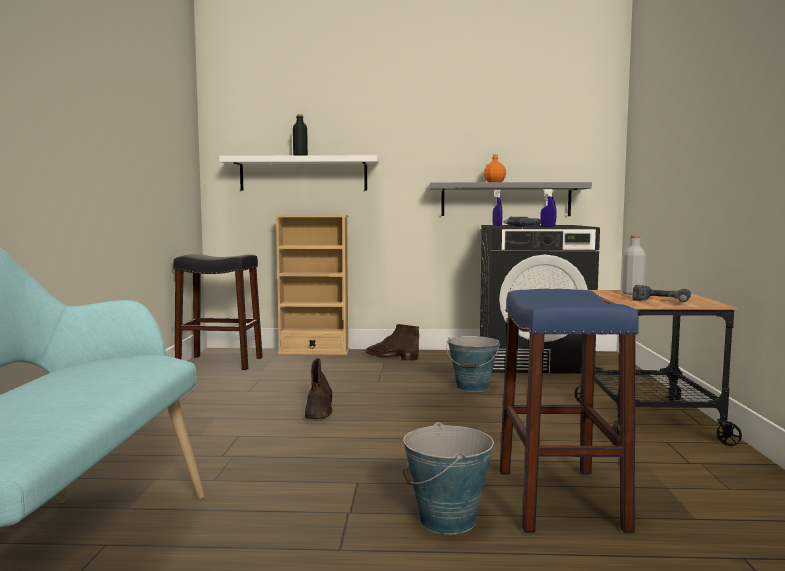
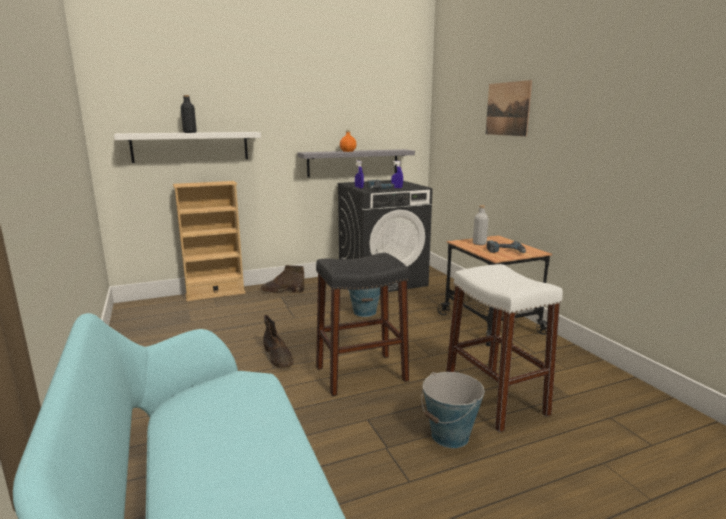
camera: 25 degrees left, 10 degrees up
(220, 362) = (144, 319): black stool -> black stool (361, 374)
(559, 499) = (495, 399): blue stool -> white stool
(698, 102) = (507, 109): none -> picture

